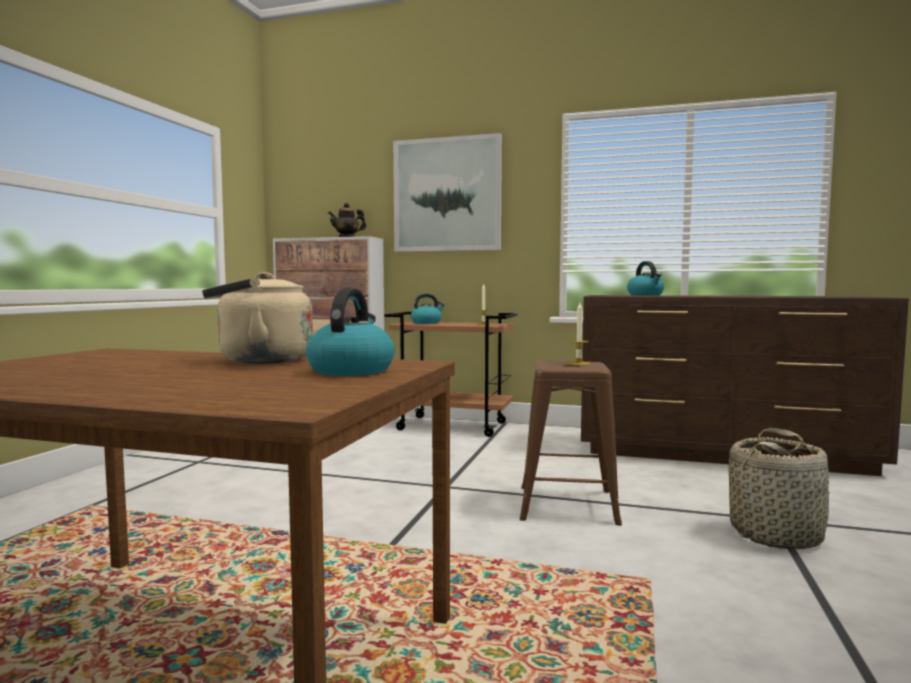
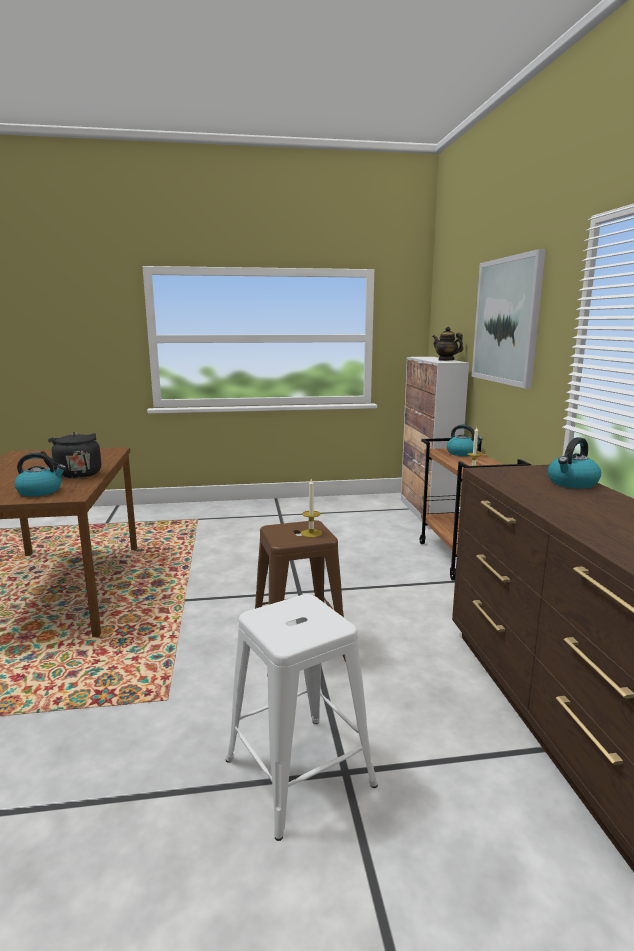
camera: 65 degrees right, 10 degrees up
(259, 361) = (77, 474): beige kettle -> black kettle
(776, 535) = (299, 772): basket -> white stool

